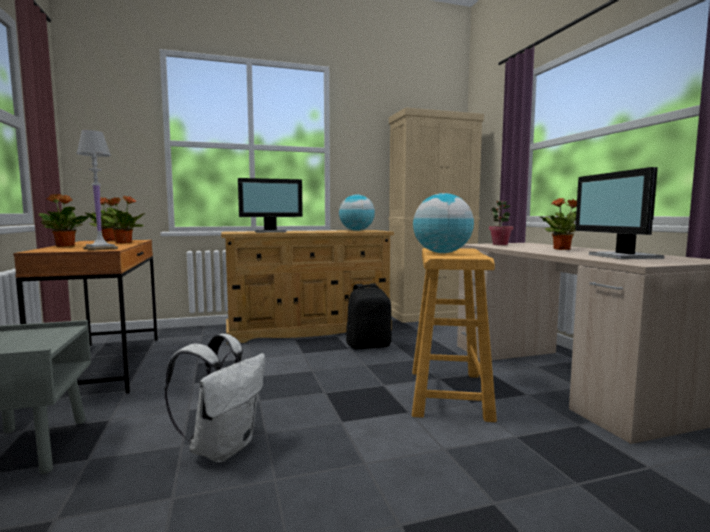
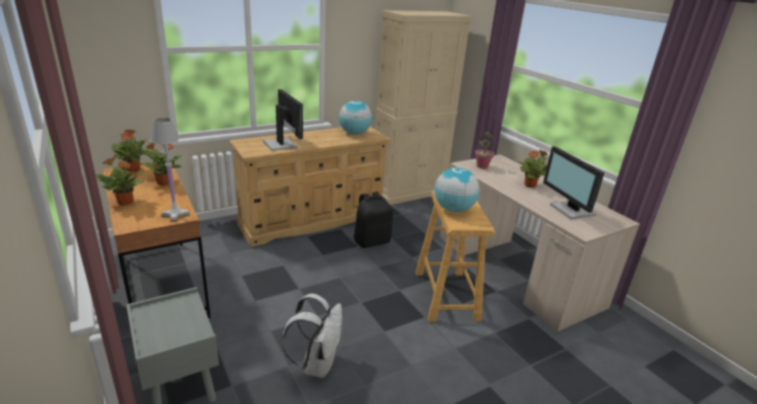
camera: 15 degrees left, 20 degrees up
(271, 232) = (281, 144): monitor -> monitor turned 90 degrees counterclockwise

